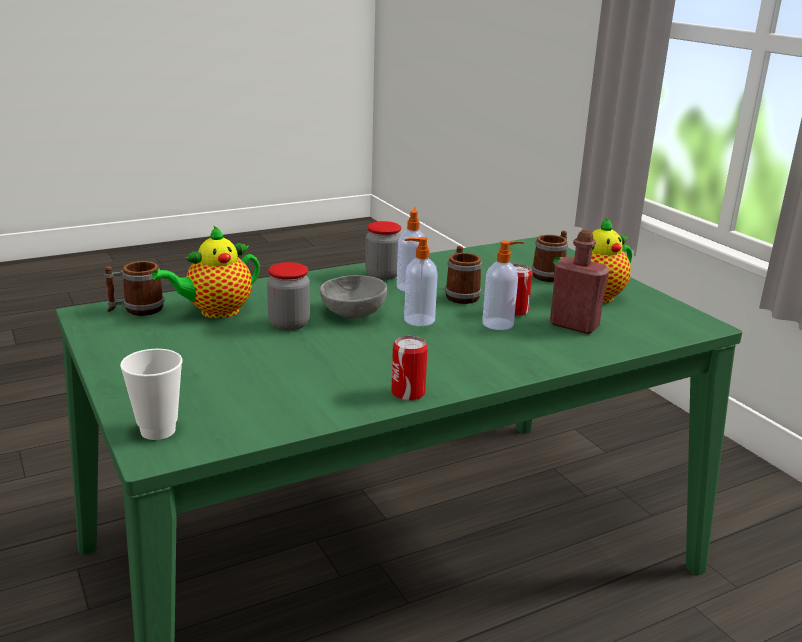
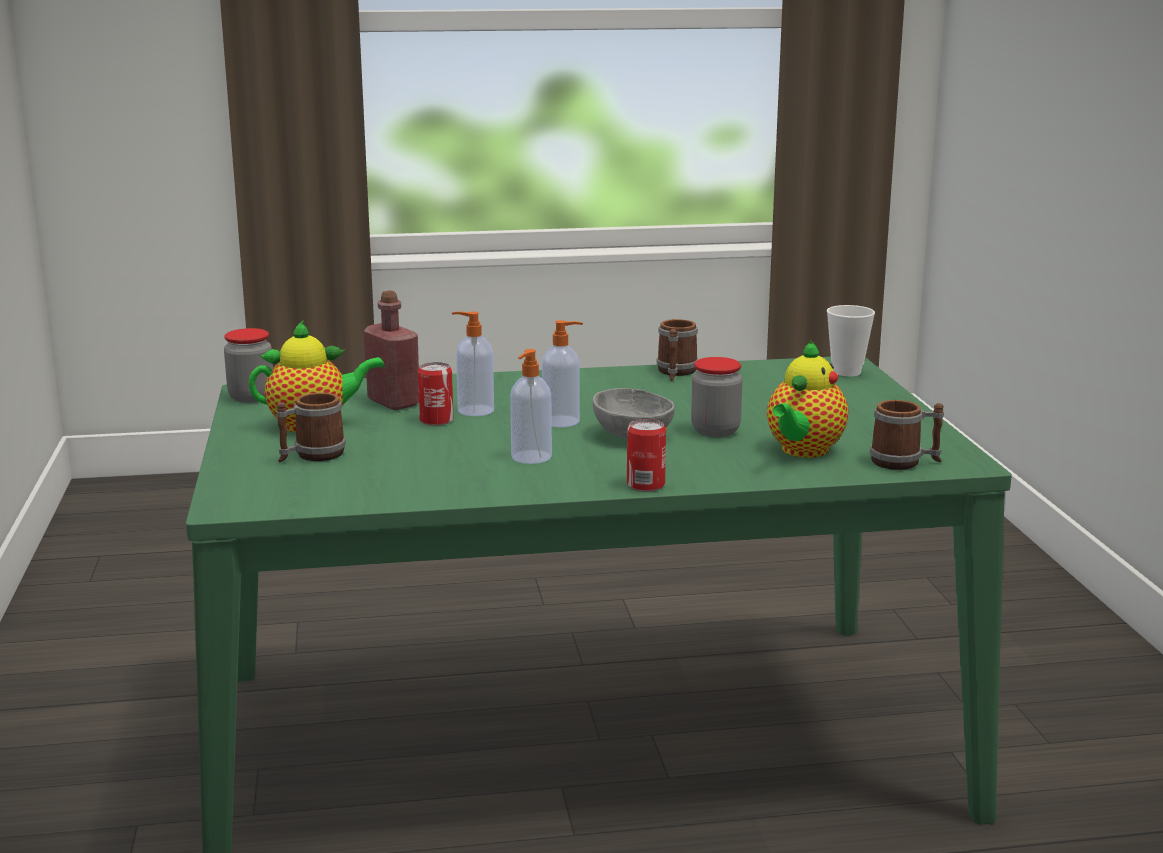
camera: 160 degrees left, 5 degrees down
(215, 312) = (803, 451): teapot -> teapot turned 135 degrees clockwise
(383, 275) = (553, 477): jar -> jar (251, 397)
(408, 393) = (629, 373): can -> can (645, 485)
(461, 295) = (476, 442): mug -> mug (675, 373)

